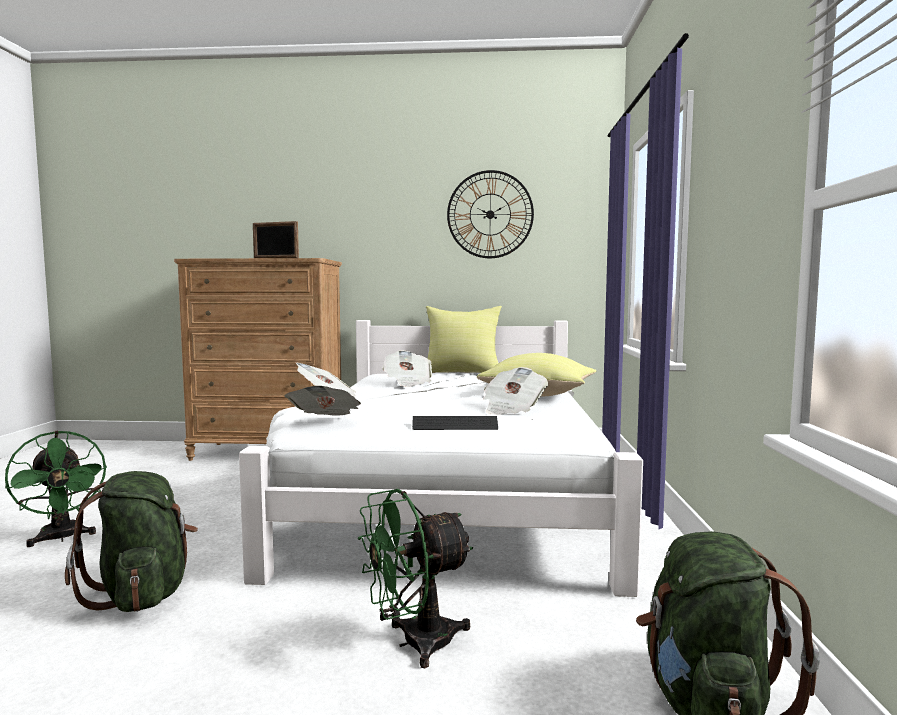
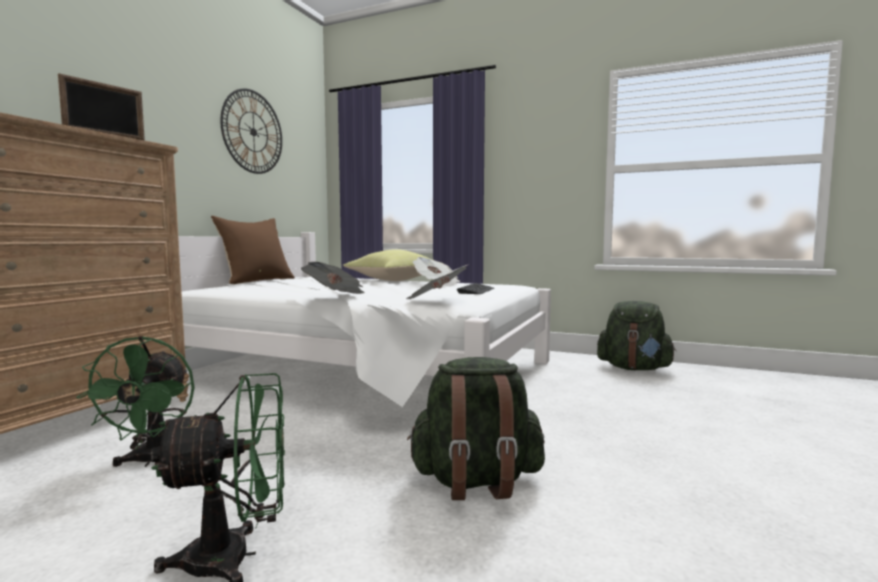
camera: 70 degrees left, 0 degrees up
(408, 383) = (290, 286): newspaper -> none
(414, 643) = (583, 401): green fan -> green fan (151, 461)
(462, 372) = (257, 281): yellow pillow -> brown pillow

